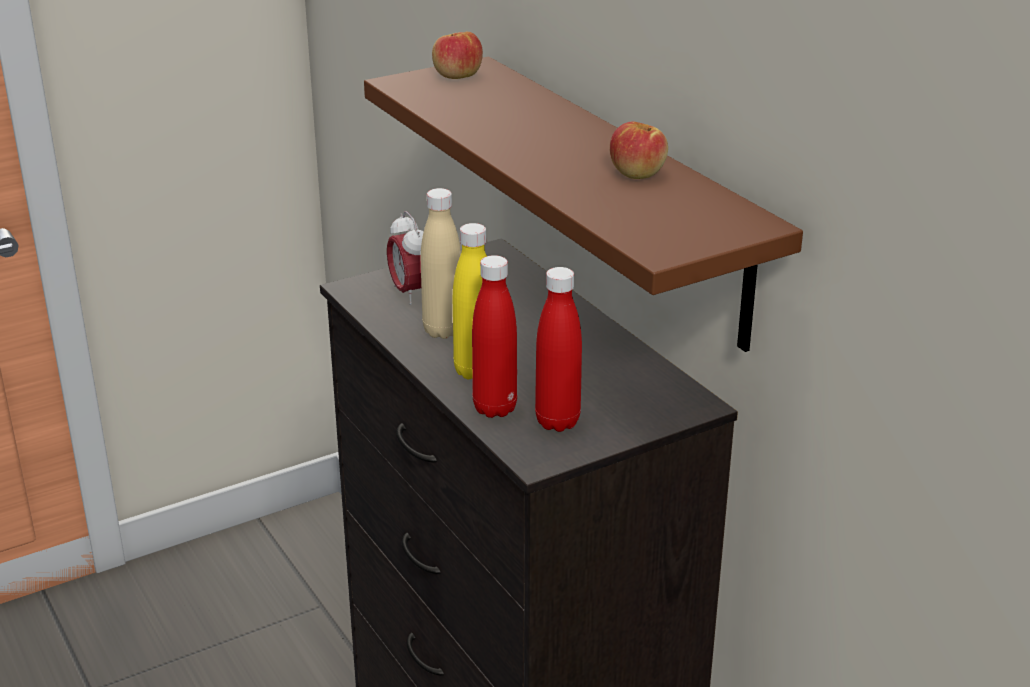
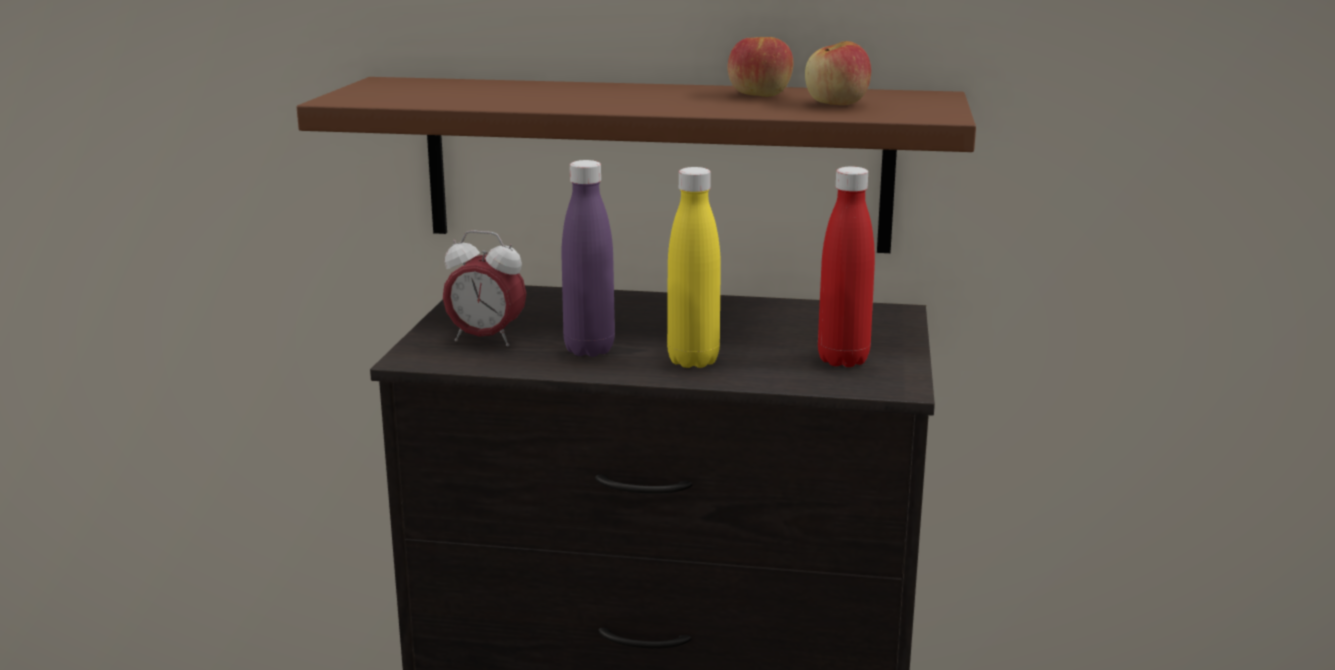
camera: 50 degrees left, 10 degrees down
(443, 331) = (589, 350): beige bottle -> purple bottle
(457, 75) = (388, 87): apple -> apple (837, 103)
(495, 408) = (777, 373): red bottle -> none

